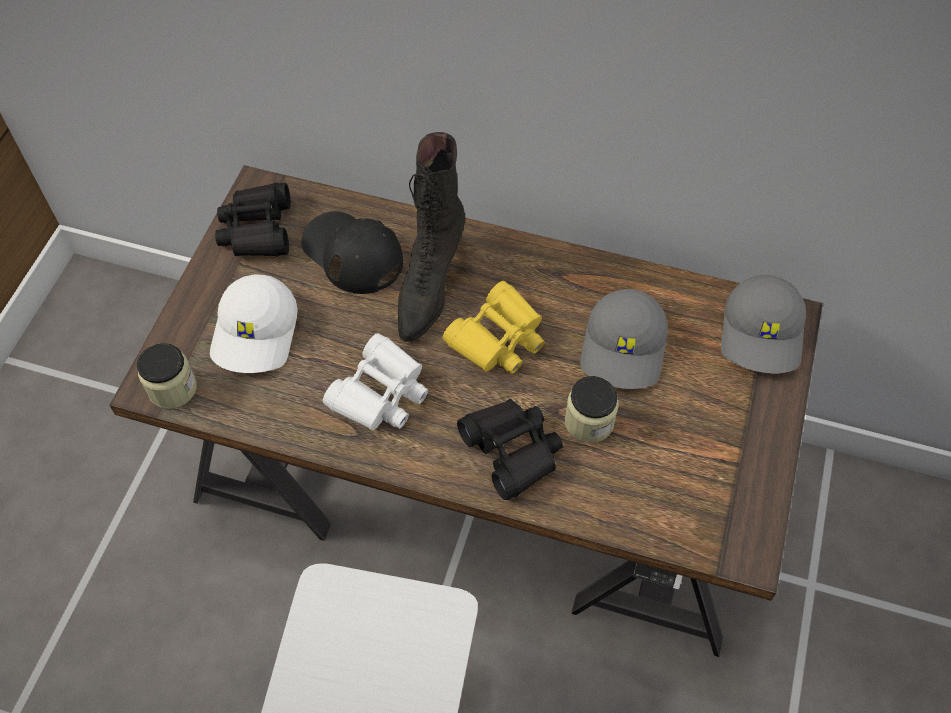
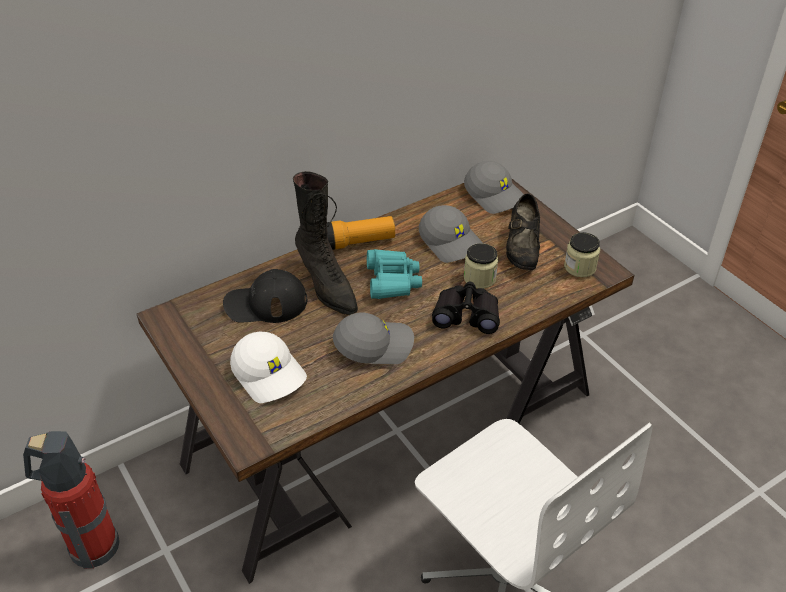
camera: 50 degrees left, 15 degrees down
(136, 348) = (91, 546): none -> fire extinguisher
(172, 388) = (262, 433): jar -> jar (580, 267)
(257, 229) = (194, 333): black binoculars -> none
(380, 393) = (374, 344): white binoculars -> grey cap
(498, 338) = (392, 281): yellow binoculars -> turquoise binoculars
(528, 262) = (358, 242): none -> flashlight
(687, 432) = (522, 250): none -> black shoe

